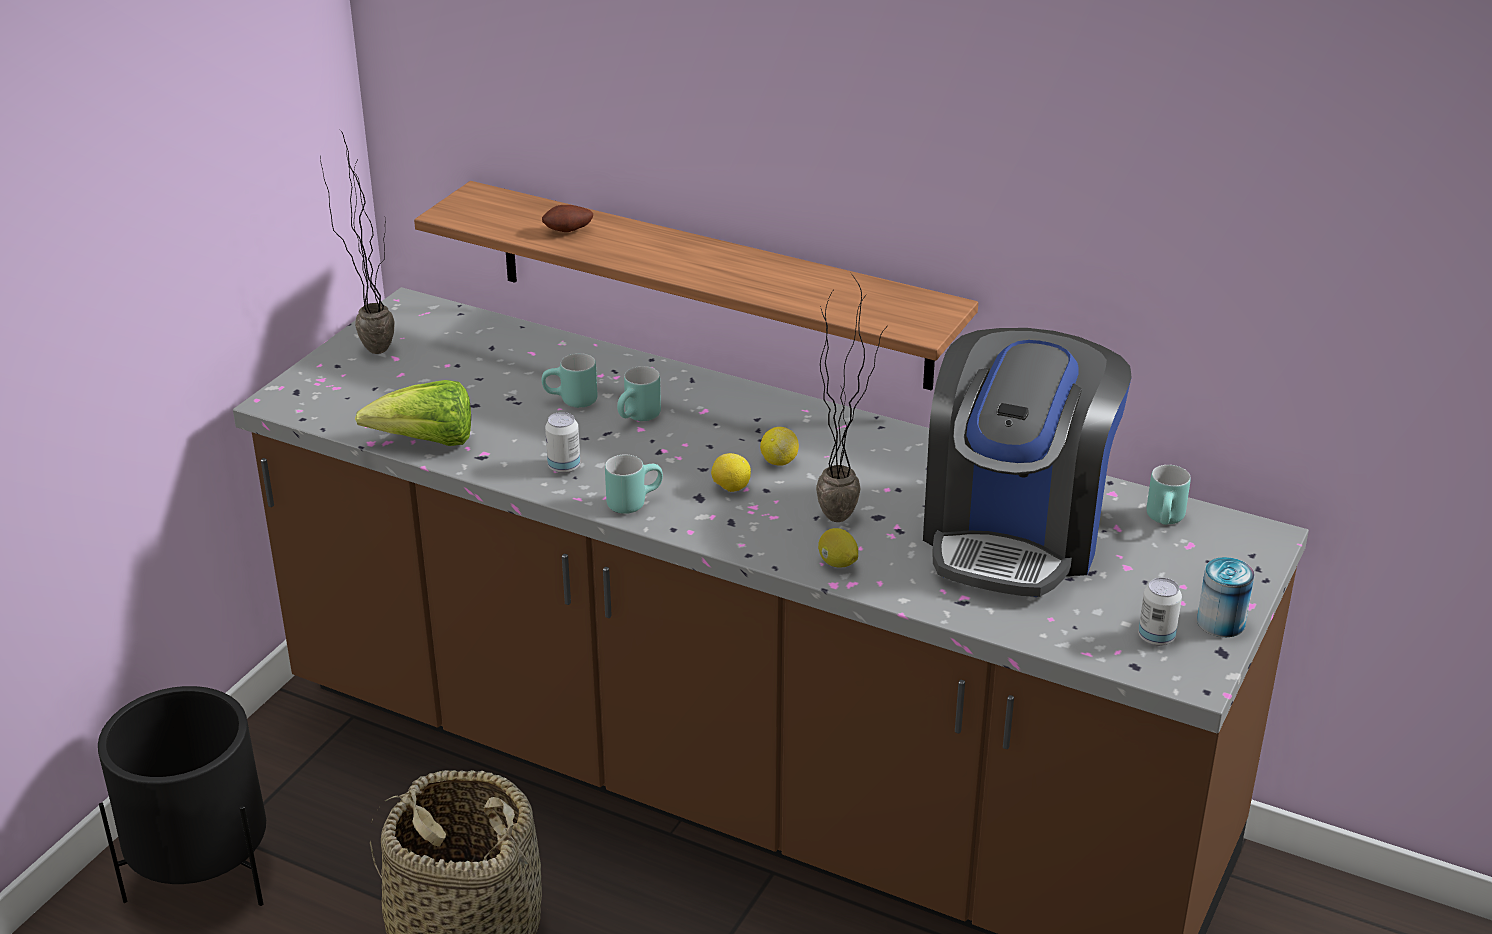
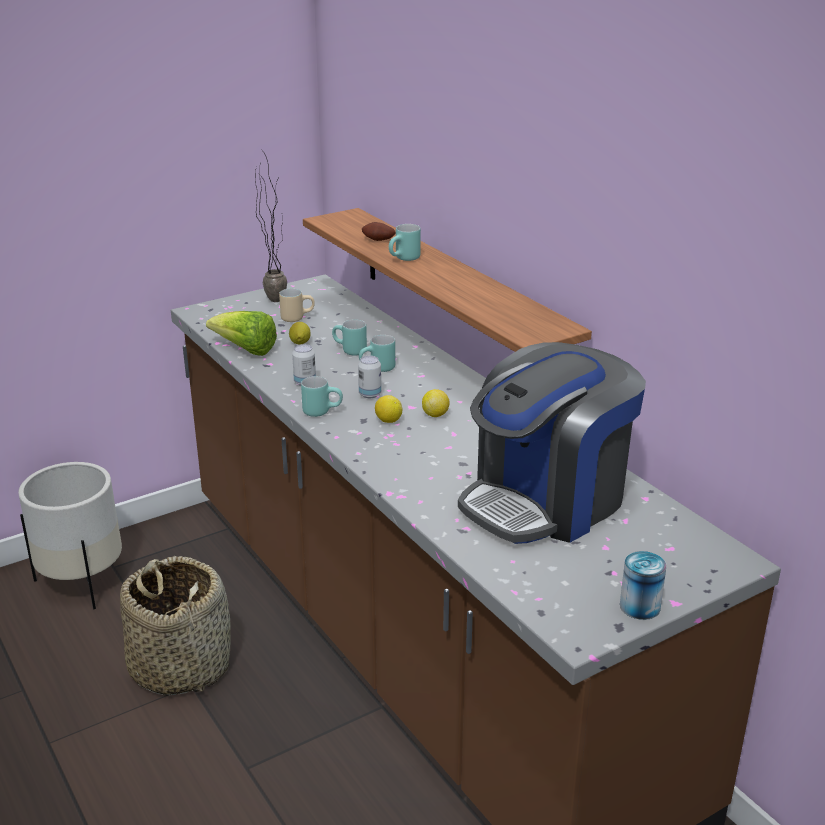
camera: 30 degrees right, 5 degrees down
(203, 874) = (82, 581): black planter -> white planter
(441, 370) = (297, 317): none -> beige mug
(838, 564) = (405, 482): lemon -> lemon (300, 343)
(848, 512) = (446, 455): potted plant -> none
(1156, 637) = (577, 599): can -> can (370, 394)
(1167, 521) = (668, 528): turquoise mug -> turquoise mug (405, 259)

